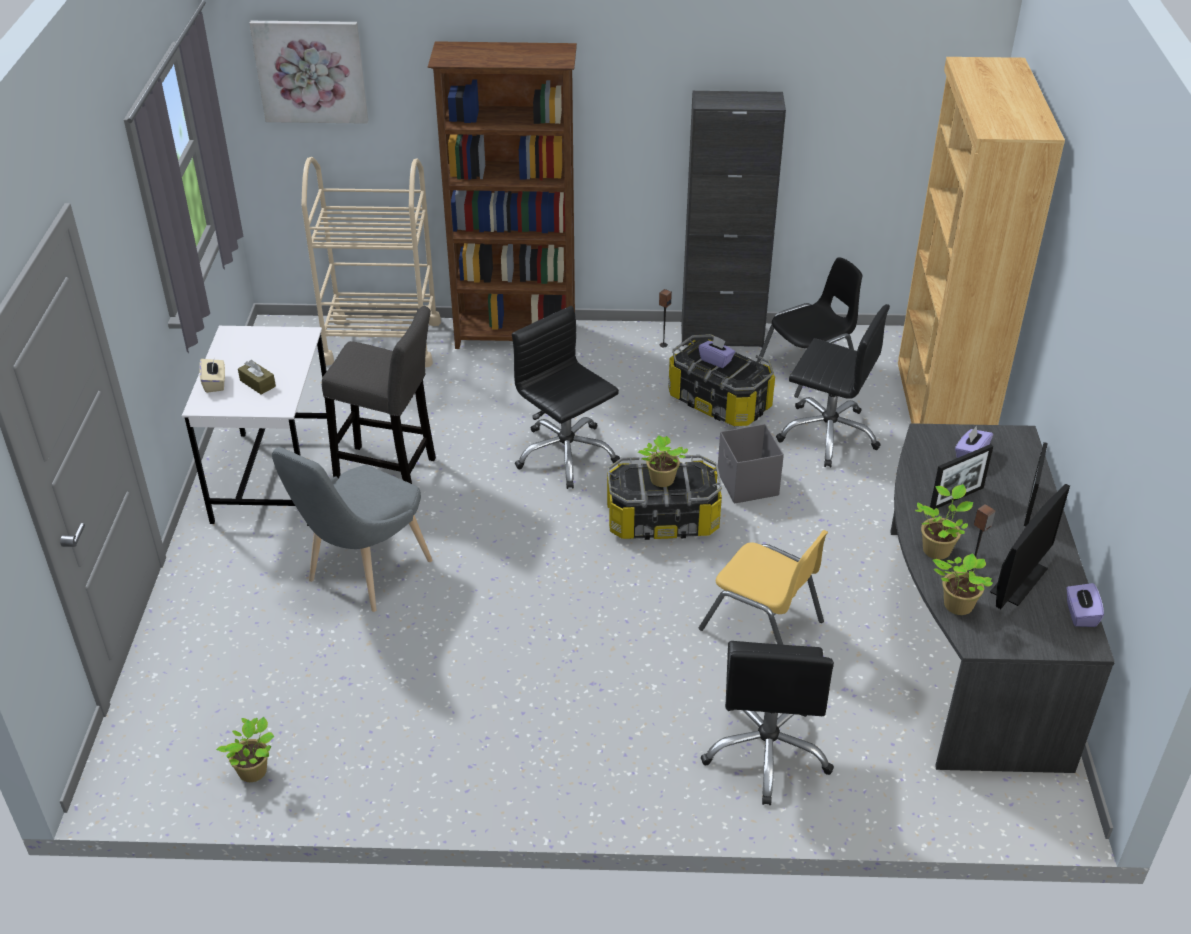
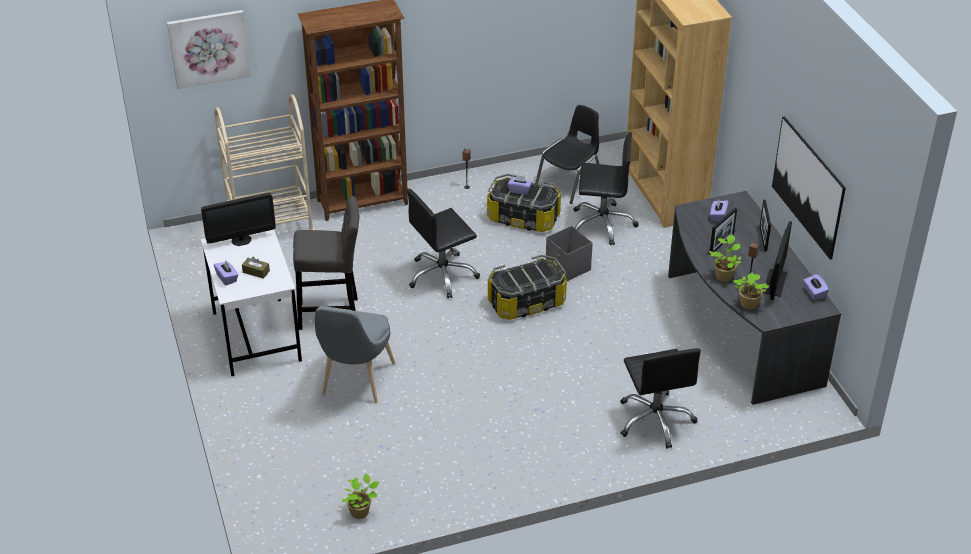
camera: 20 degrees left, 0 degrees up
(215, 383) = (227, 278): beige tissue box -> purple tissue box
(268, 338) = (241, 240): none -> monitor
(565, 454) = (442, 275): black office chair -> black office chair turned 60 degrees counterclockwise
(661, 481) = (526, 276): potted plant -> none
(722, 336) = (502, 172): black cabinet -> none
(762, 625) = (618, 350): yellow chair -> none
(1112, 433) = (808, 186): none -> picture

